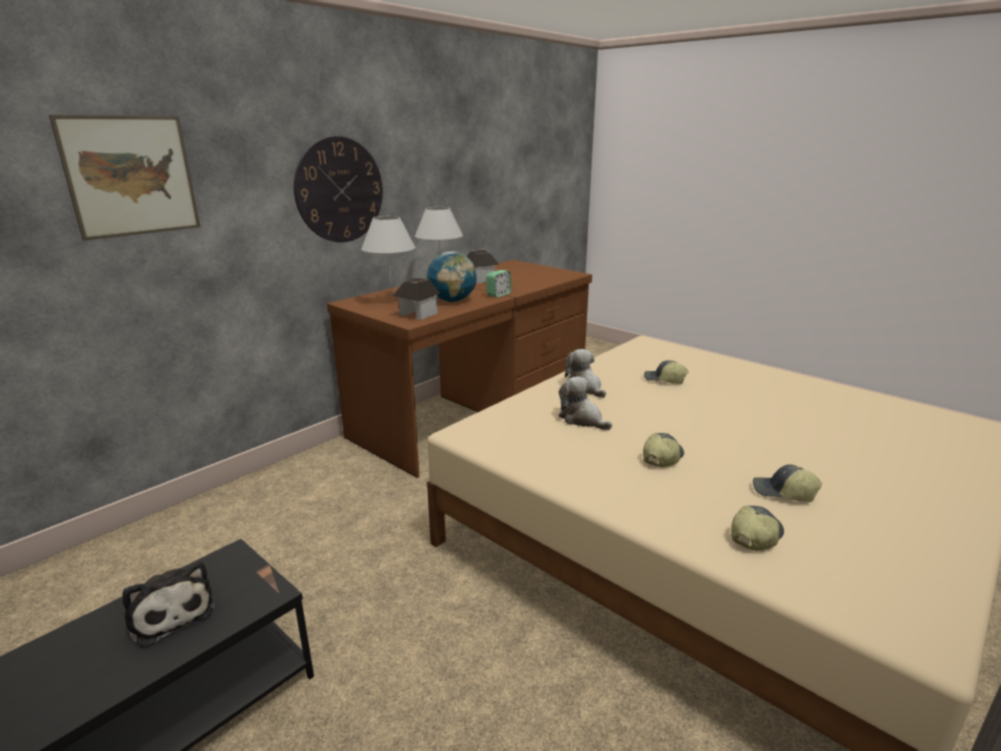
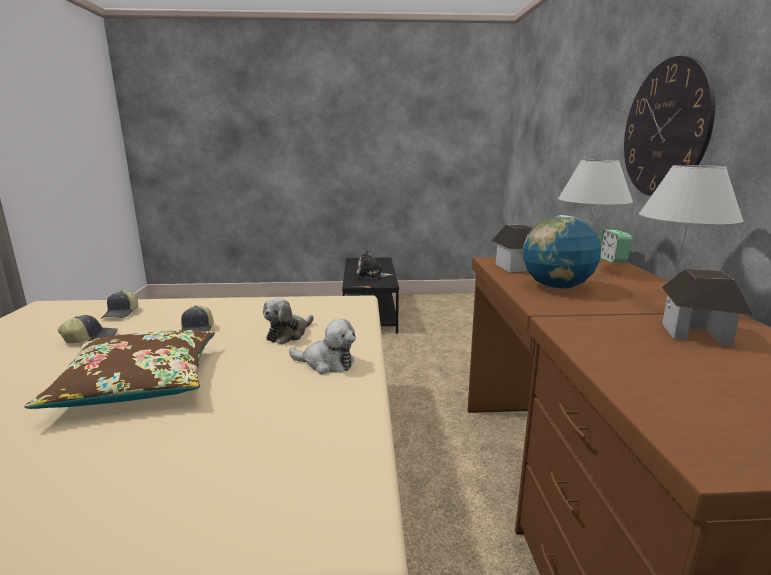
camera: 135 degrees right, 5 degrees down
(131, 176) = (566, 111): picture -> none
(498, 294) = (558, 312): alarm clock -> alarm clock (612, 260)
(582, 419) = (288, 334): plush toy -> plush toy turned 120 degrees clockwise
(664, 380) = (240, 416): cap -> none
(724, 420) = (139, 383): none -> brown pillow

